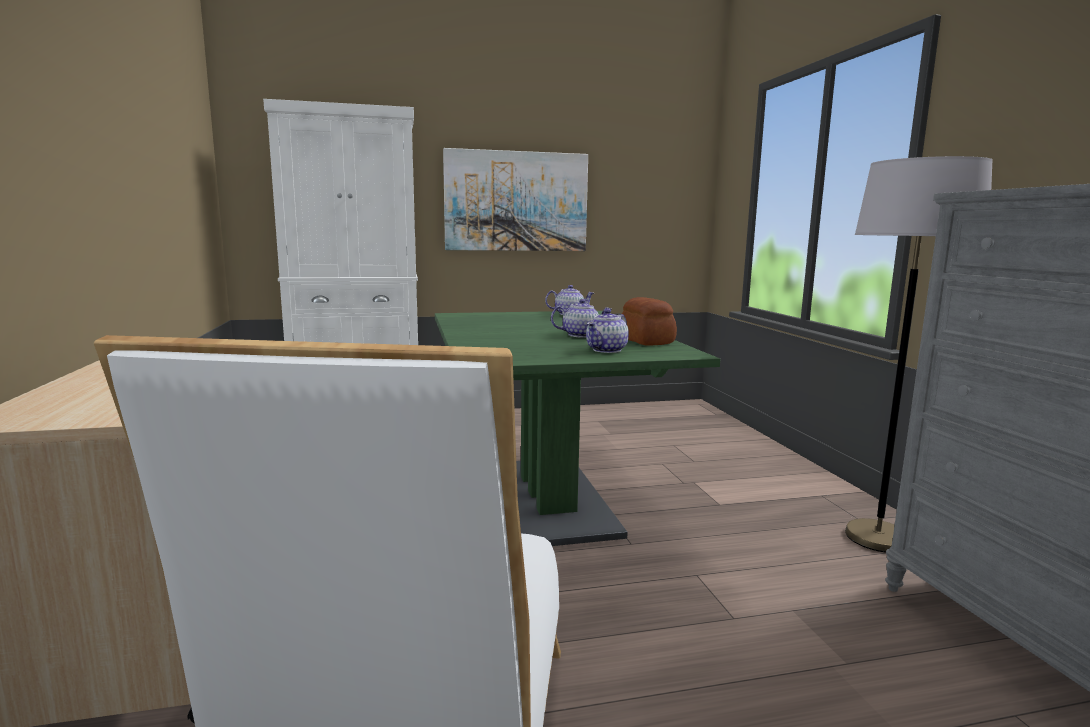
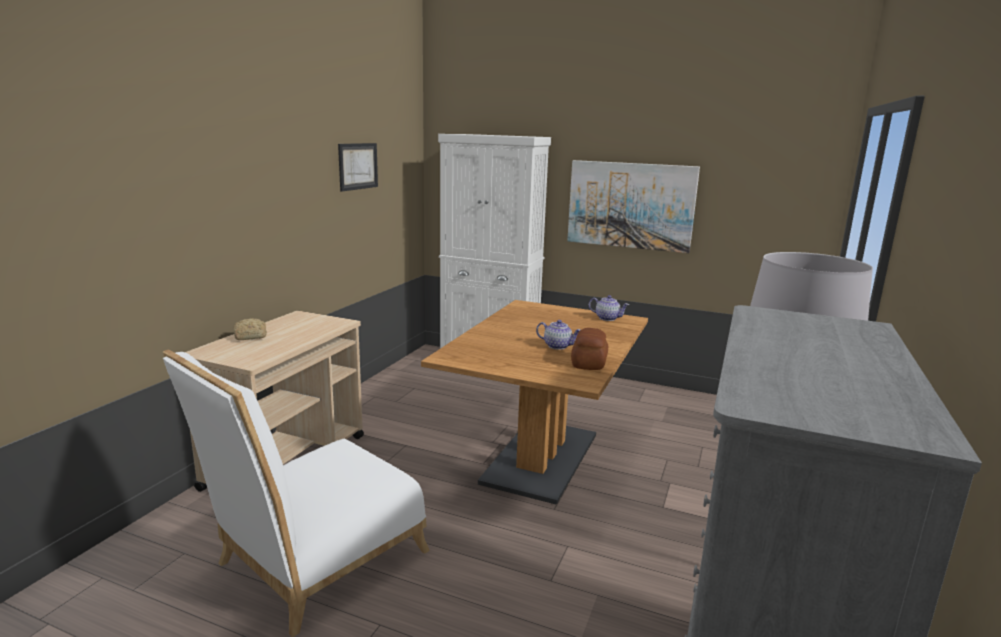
camera: 35 degrees right, 5 degrees up
(79, 388) = (249, 336): none -> bread
(155, 125) = (358, 166): none -> picture
(547, 499) = (541, 458): green dining table -> brown dining table
(607, 350) = (538, 366): teapot -> none

